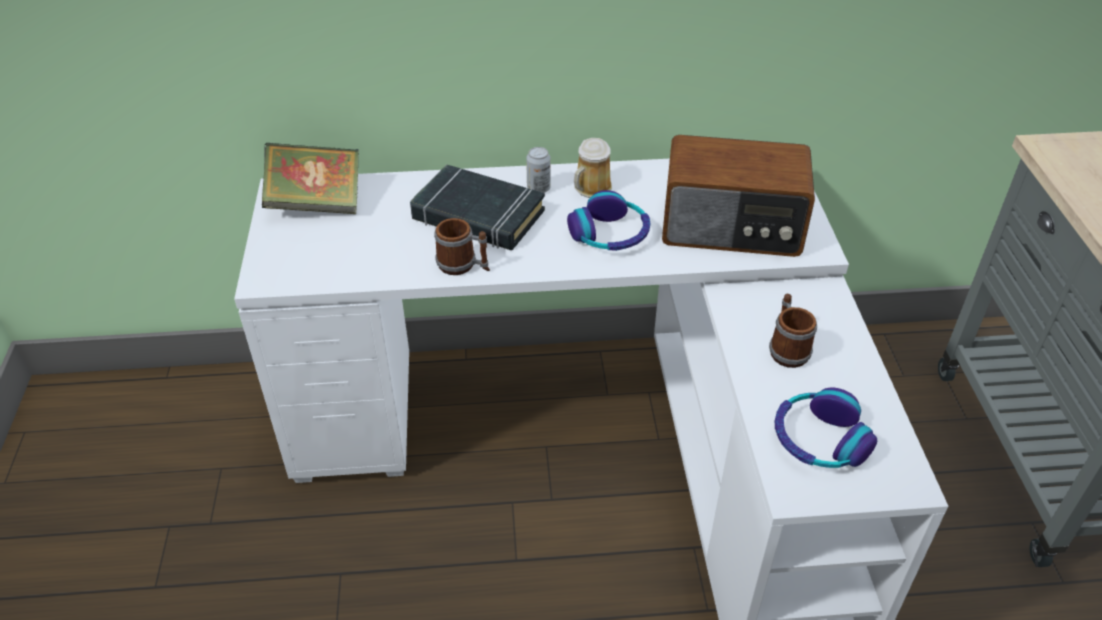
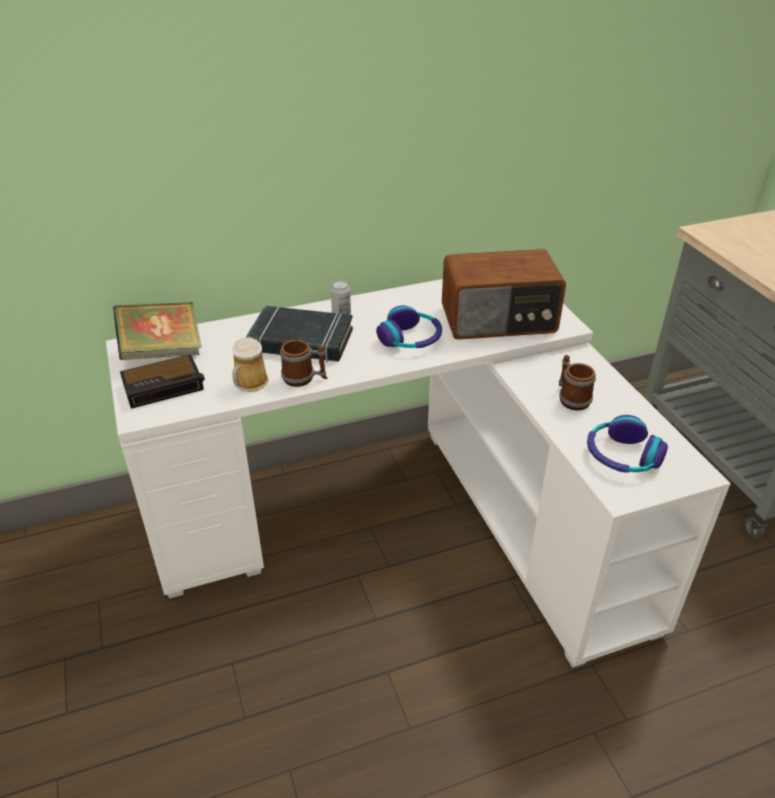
camera: 15 degrees left, 5 degrees down
(304, 247) = (165, 386): none -> alarm clock
(591, 189) = (382, 309): mug -> mug (249, 383)

